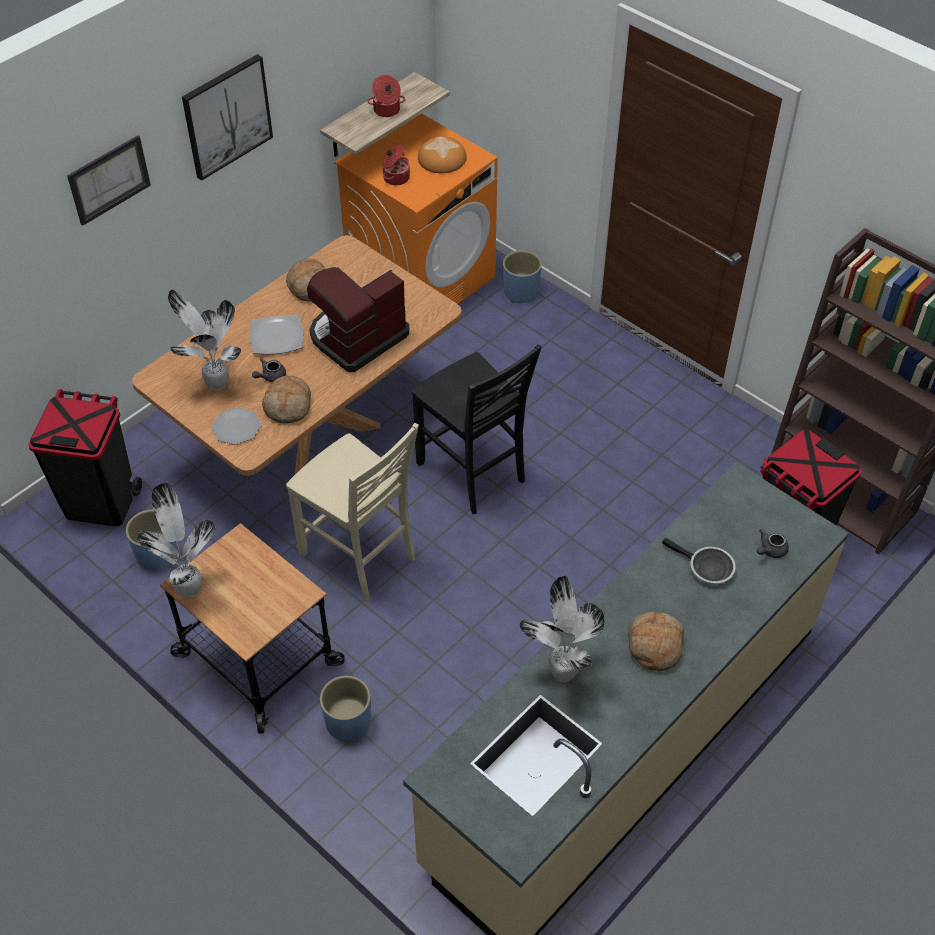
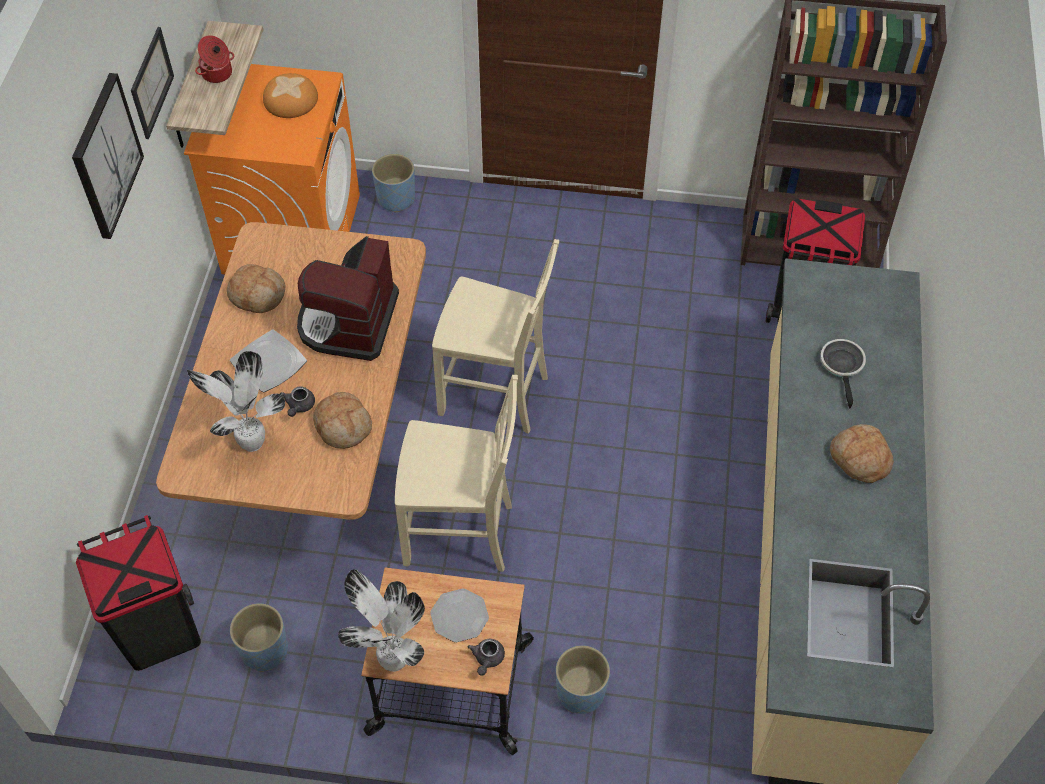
camera: 35 degrees left, 5 degrees up
(109, 179) = (46, 287): picture -> picture (151, 82)
(236, 427) = (311, 475): plate -> plate (459, 616)
(395, 177) = (261, 140): cooking pot -> none
(473, 473) = (496, 395): black chair -> beige chair
(561, 674) = (811, 530): potted plant -> none
(707, 568) = (842, 366): frying pan -> frying pan turned 90 degrees counterclockwise
(770, 550) = (875, 321): grey teapot -> grey teapot (487, 659)

